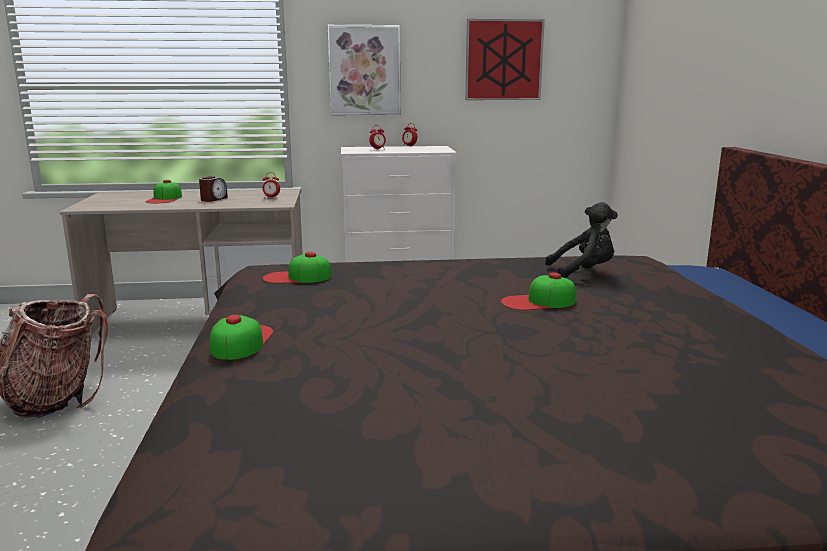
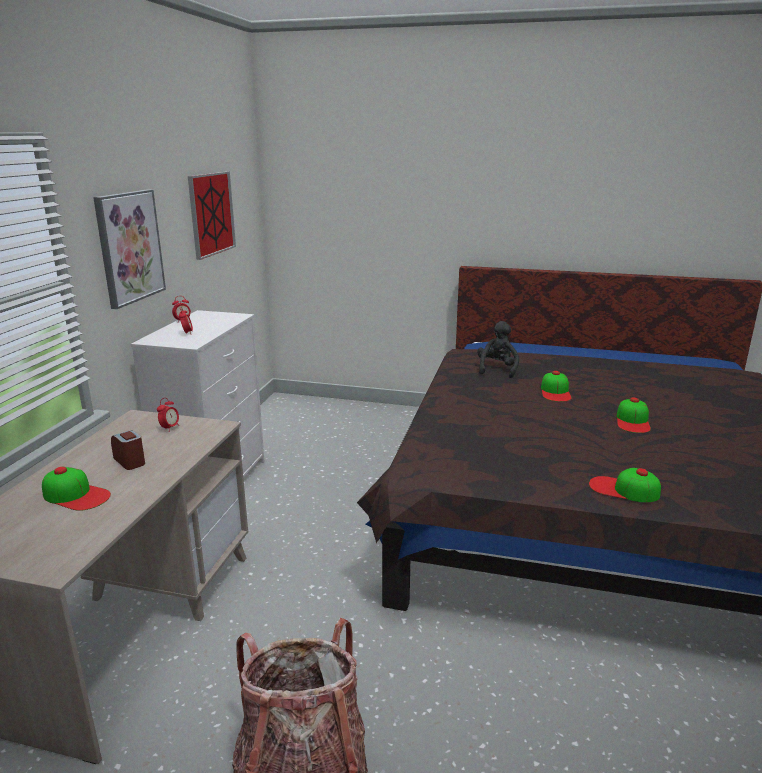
camera: 70 degrees left, 5 degrees up
(297, 277) = (464, 456): cap -> cap (633, 421)

